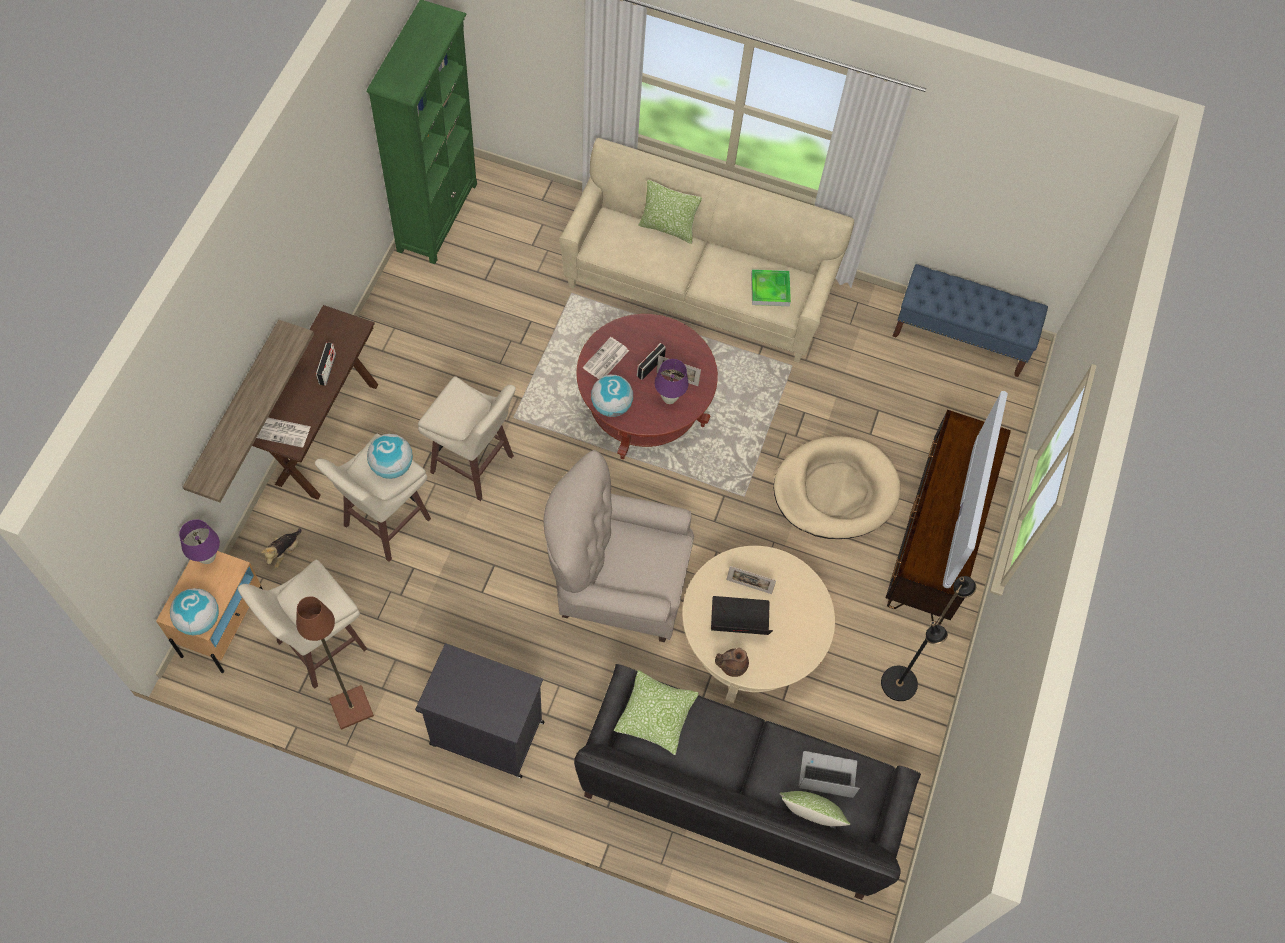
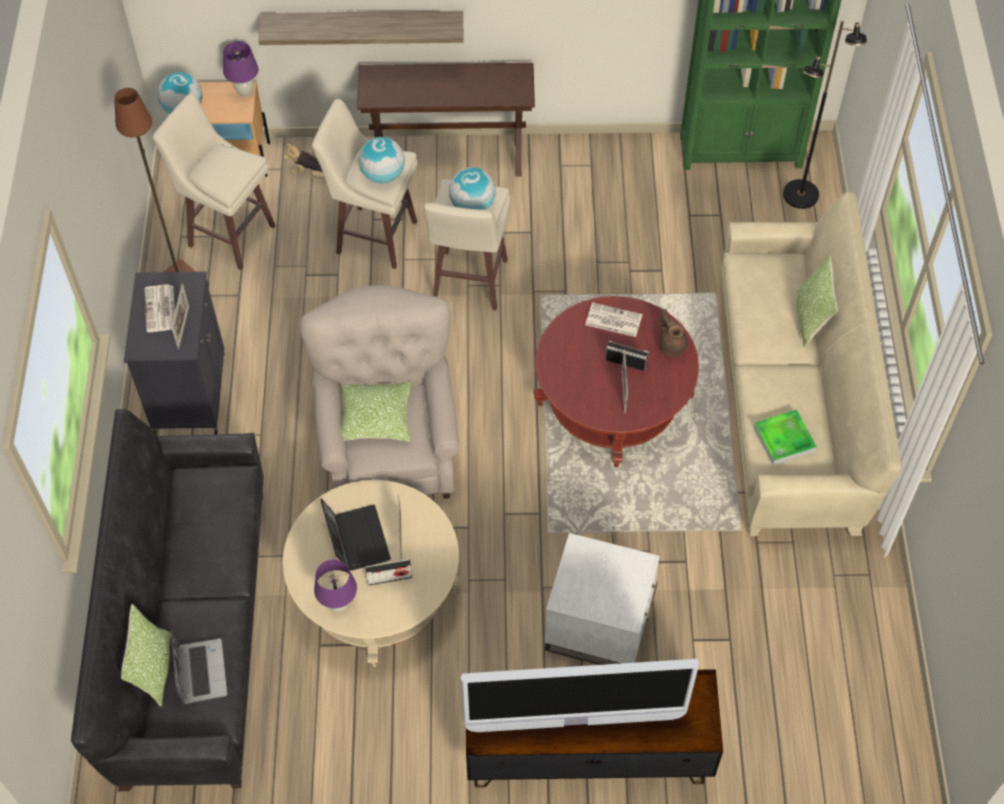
camera: 75 degrees right, 5 degrees down
(284, 432) = (382, 86): newspaper -> newspaper (160, 309)
(327, 369) = (463, 91): radio -> radio (389, 578)
(501, 680) = (183, 327): none -> picture frame
(611, 406) = (559, 343): globe -> globe (472, 205)
(655, 715) = (217, 491): pillow -> pillow (376, 418)
(669, 399) = (594, 392): purple table lamp -> purple table lamp (338, 605)
(731, 665) = (302, 547): brown teapot -> brown teapot (672, 345)
(835, 491) = (598, 623): beige dog bed -> white side table
(899, 684) = (383, 762): black floor lamp -> black floor lamp (800, 195)
(961, 337) = (886, 706): blue bench -> none

